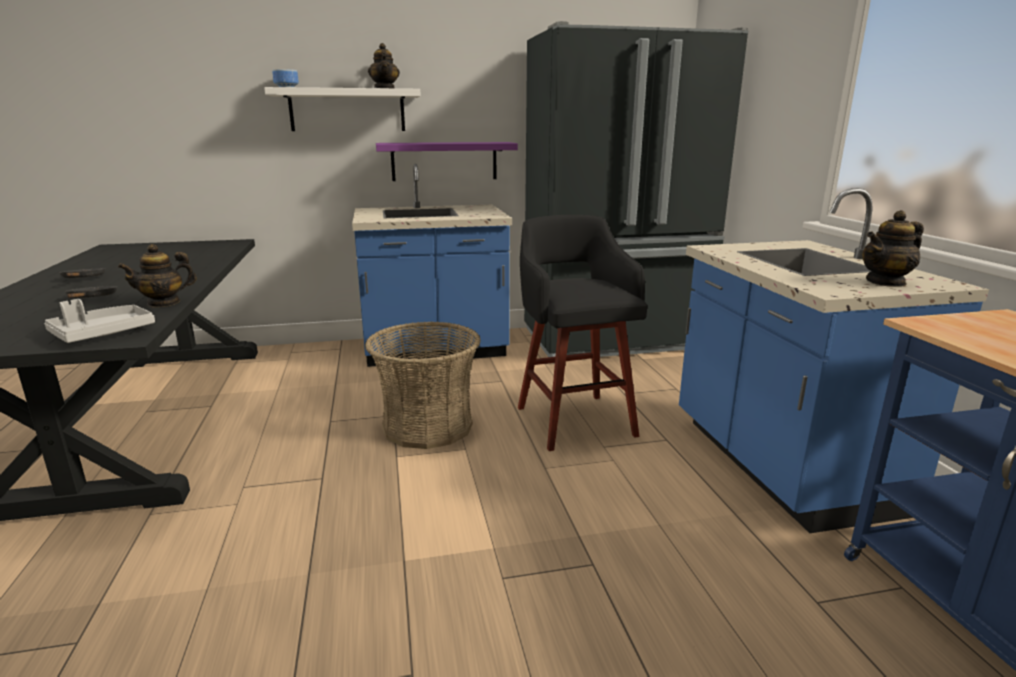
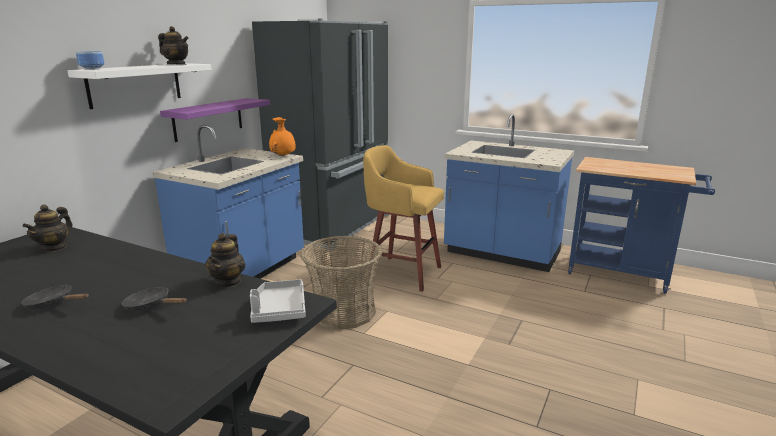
camera: 50 degrees left, 0 degrees up
(493, 215) = (283, 155): none -> orange vase
(574, 419) = (402, 273): black stool -> yellow stool
(886, 282) = (550, 154): teapot -> teapot (54, 247)

